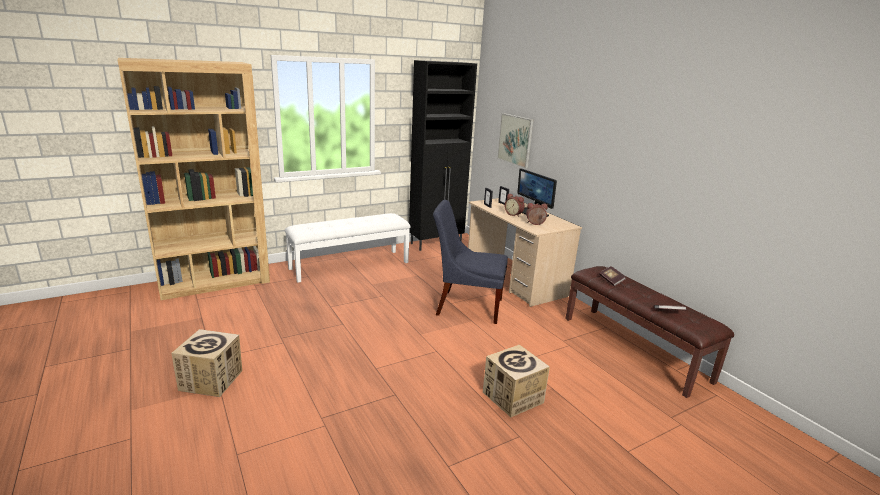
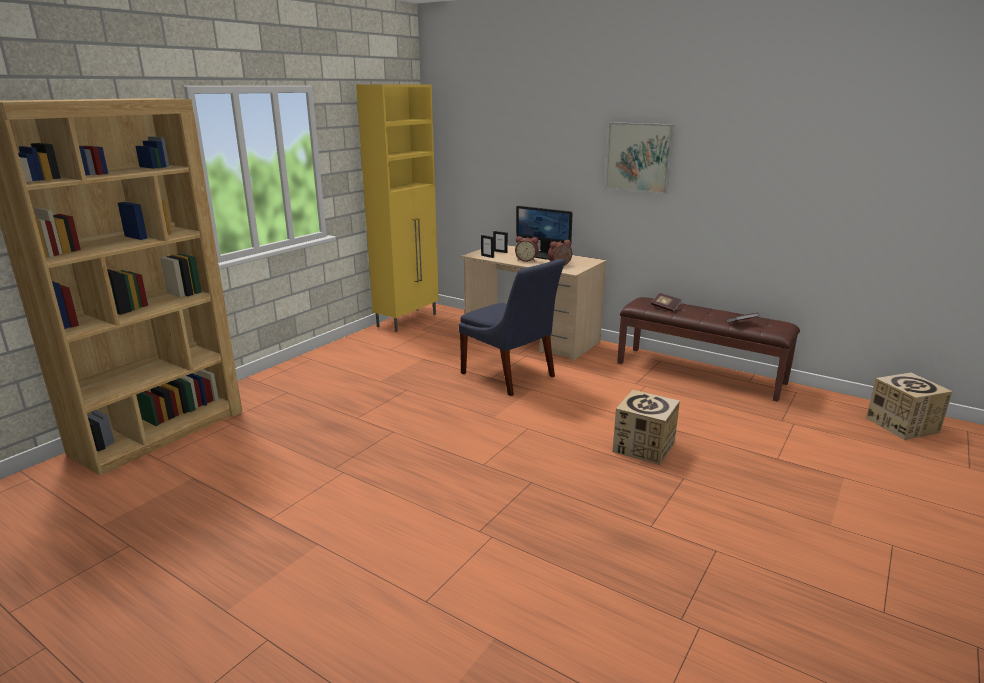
camera: 25 degrees left, 0 degrees up
(211, 380) = (298, 540): cardboard box -> cardboard box (902, 425)
(350, 265) = (328, 367): white bench -> none
(437, 243) = (408, 320): black cabinet -> yellow cabinet
(466, 306) = (510, 376): blue chair -> blue chair turned 120 degrees counterclockwise
(515, 140) = (493, 174): picture -> picture (638, 157)

